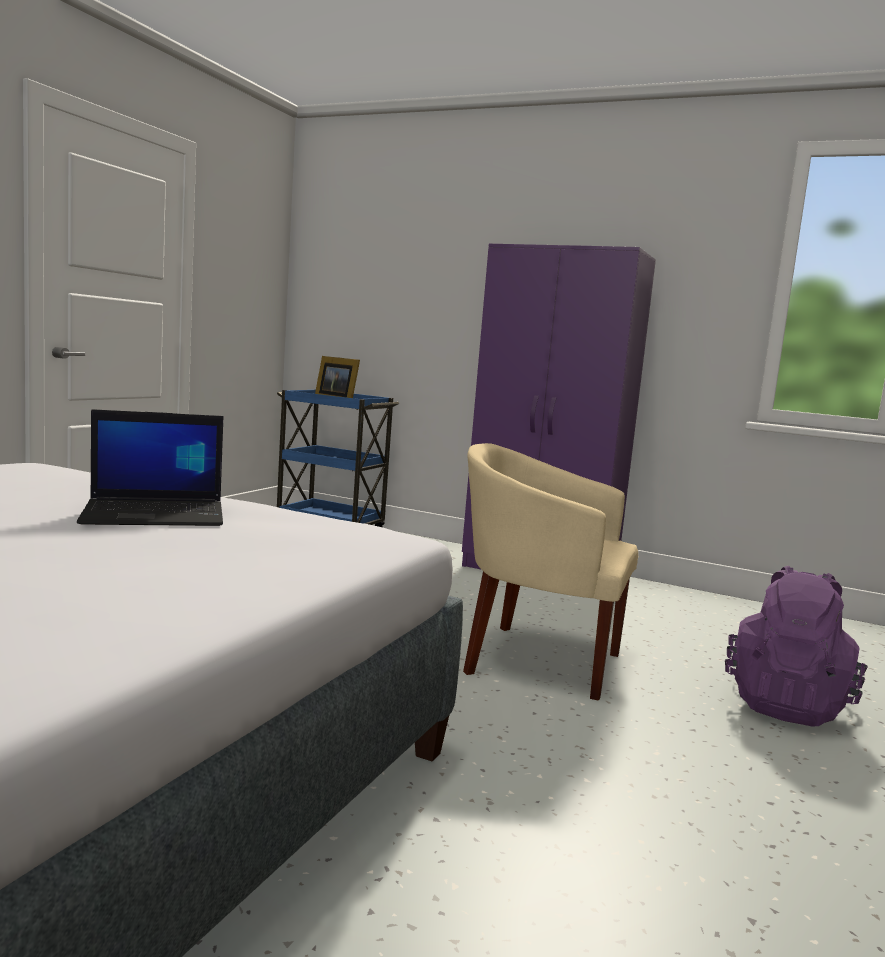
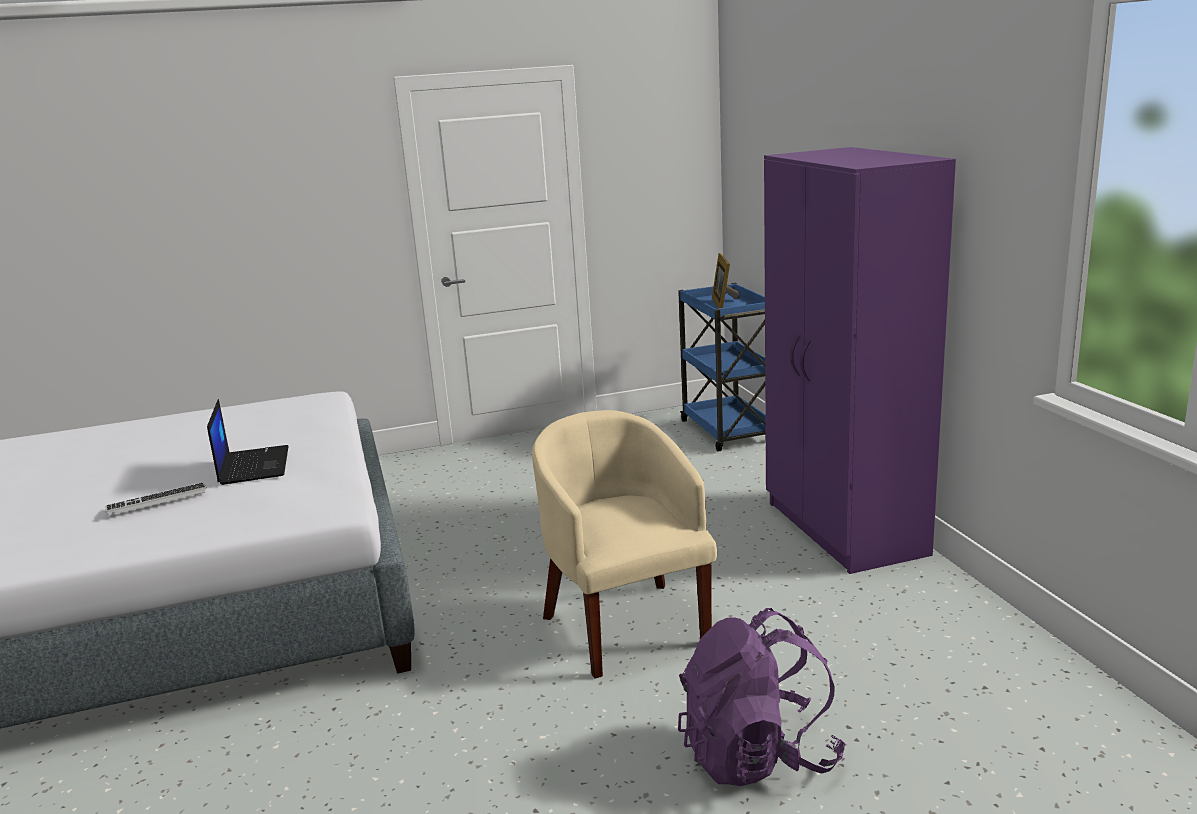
camera: 50 degrees right, 10 degrees up
(105, 557) = (157, 500): none -> keyboard
(156, 514) = (253, 465): laptop -> laptop turned 135 degrees counterclockwise

